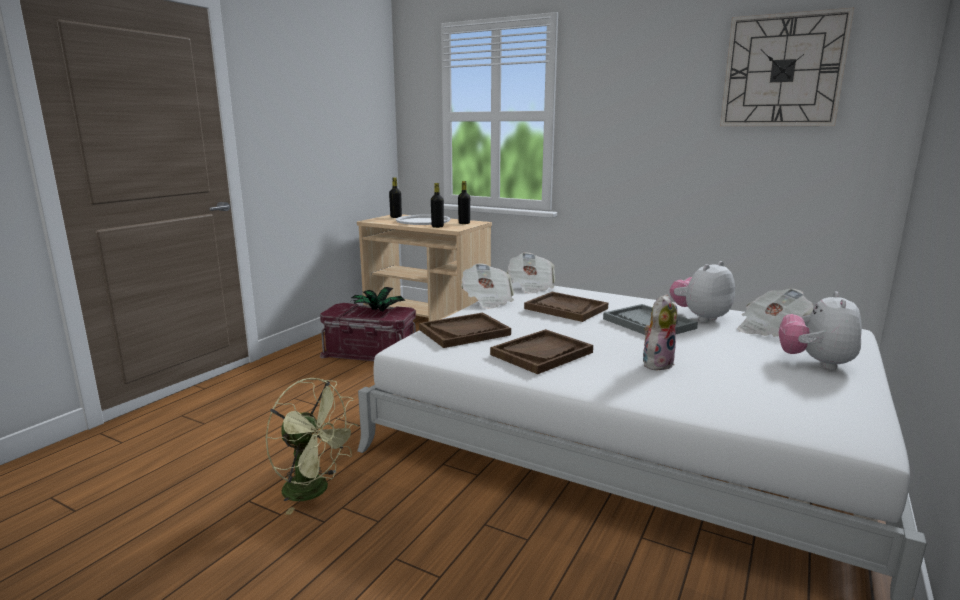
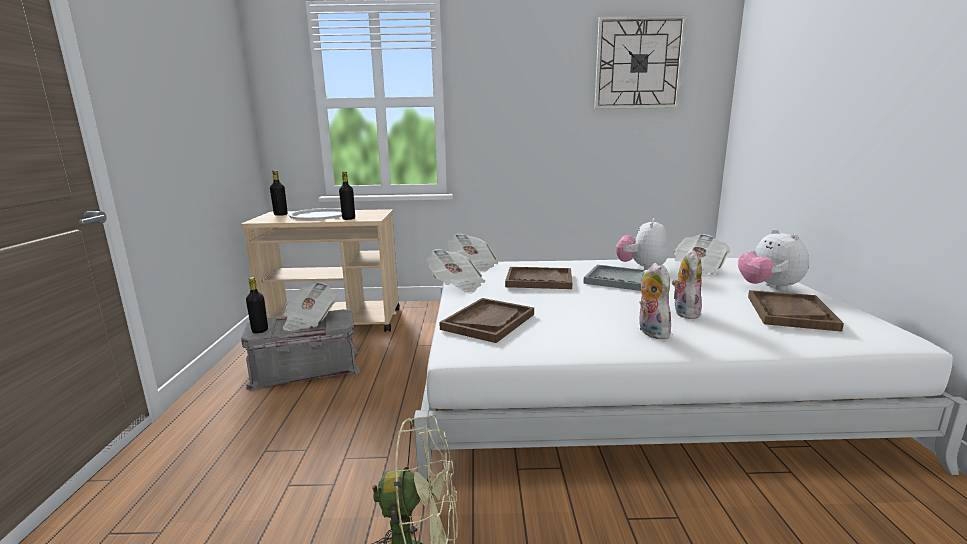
camera: 30 degrees left, 0 degrees up
(369, 353) = (305, 370): red storage box -> grey storage box
(377, 311) = (309, 321): potted plant -> newspaper
(464, 223) = (369, 213): black bottle -> black bottle (260, 330)
(541, 353) = (589, 326): brown tray -> brown tray (790, 312)
(589, 370) = (650, 332): none -> plush toy

